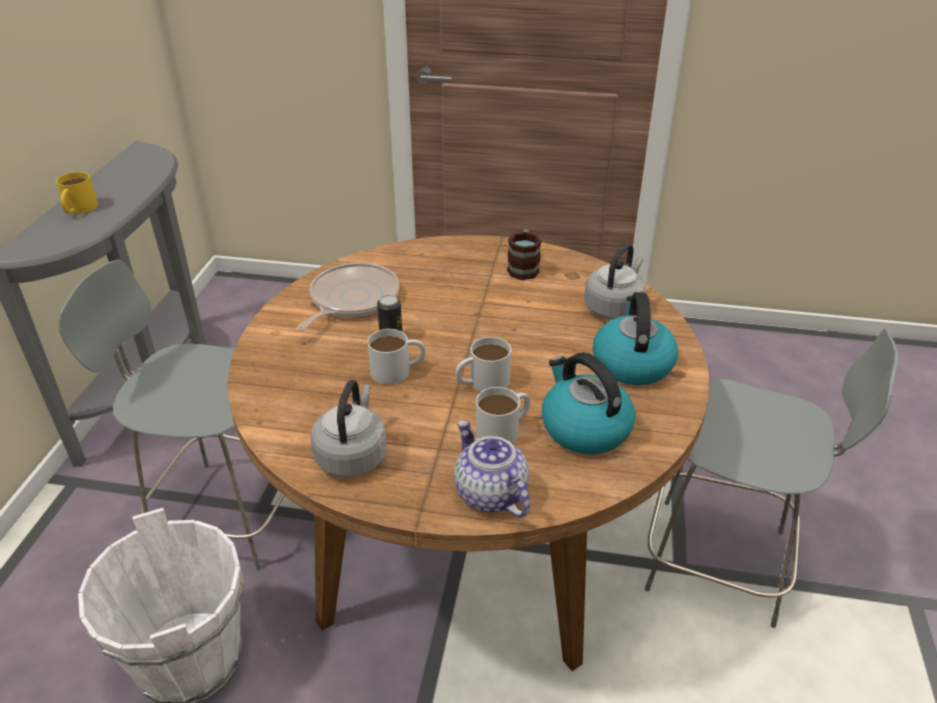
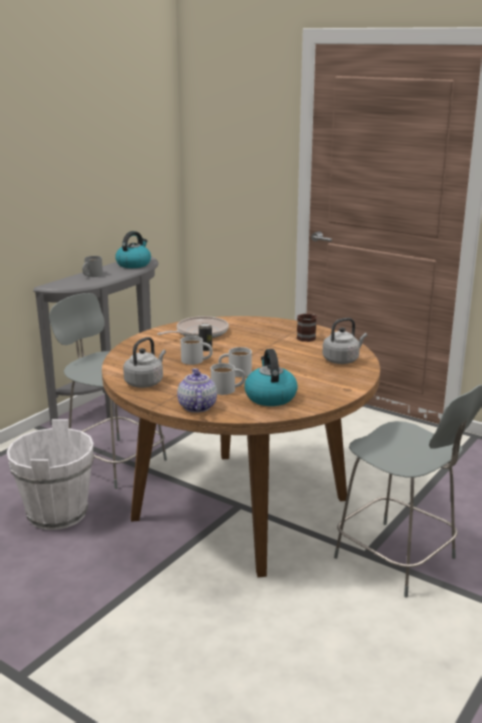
camera: 25 degrees right, 15 degrees down
(78, 210) = (91, 275): yellow mug -> grey mug
(631, 363) = (325, 381): kettle -> kettle (134, 264)

